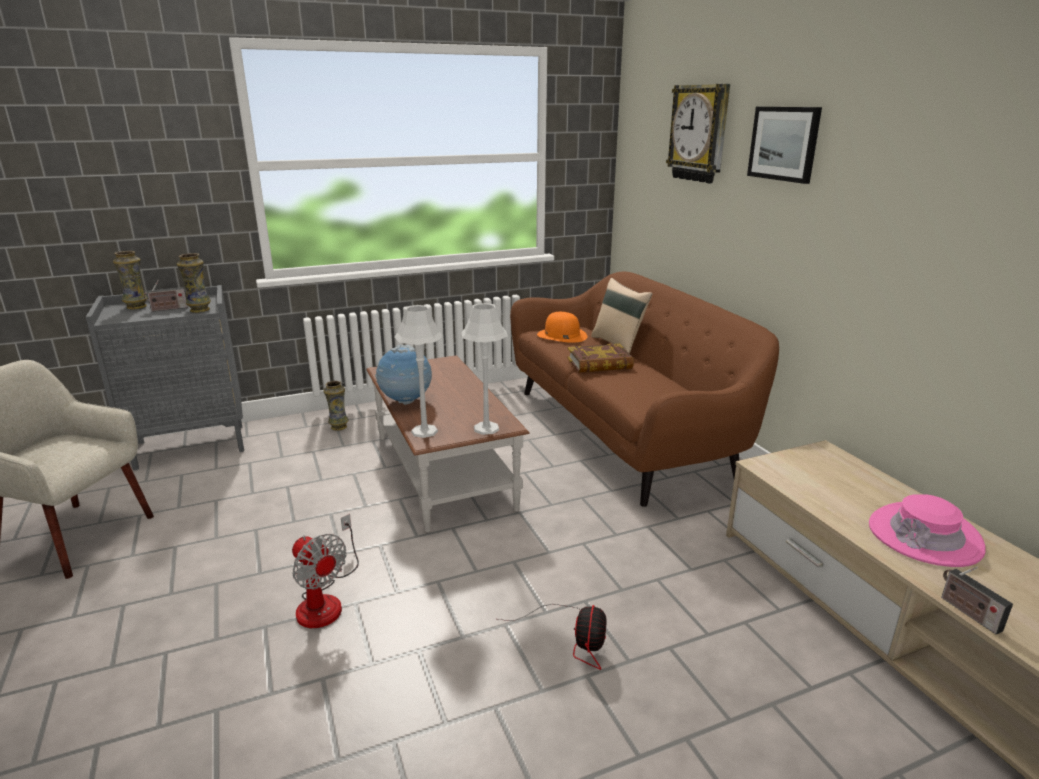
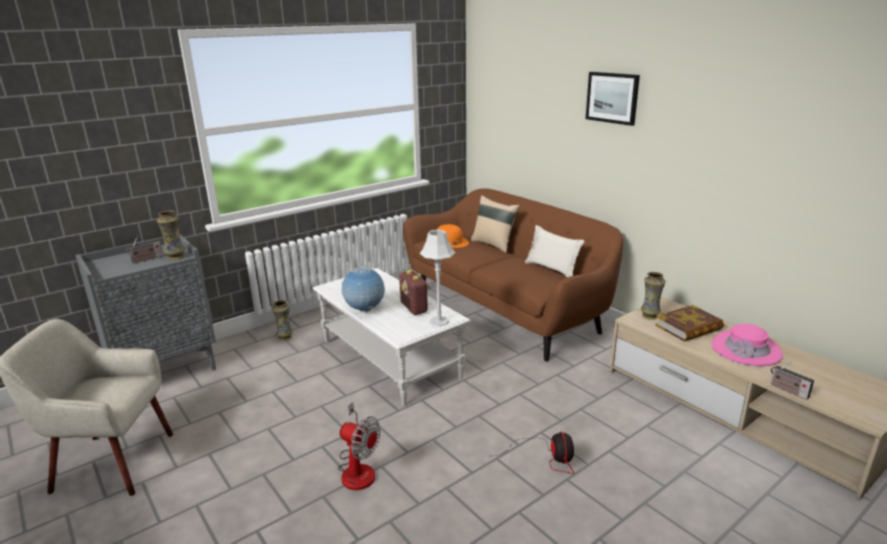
camera: 15 degrees left, 0 degrees up
(137, 307) = (115, 260): vase -> vase (650, 316)
(424, 431) = (395, 330): grey table lamp -> none
(443, 471) = (390, 359): brown coffee table -> white coffee table
(467, 408) = (414, 308): none -> radio
(599, 364) = (490, 261): book -> book (688, 328)
(677, 383) = (552, 269): none -> white pillow
(699, 133) = (542, 87): wall clock -> none

